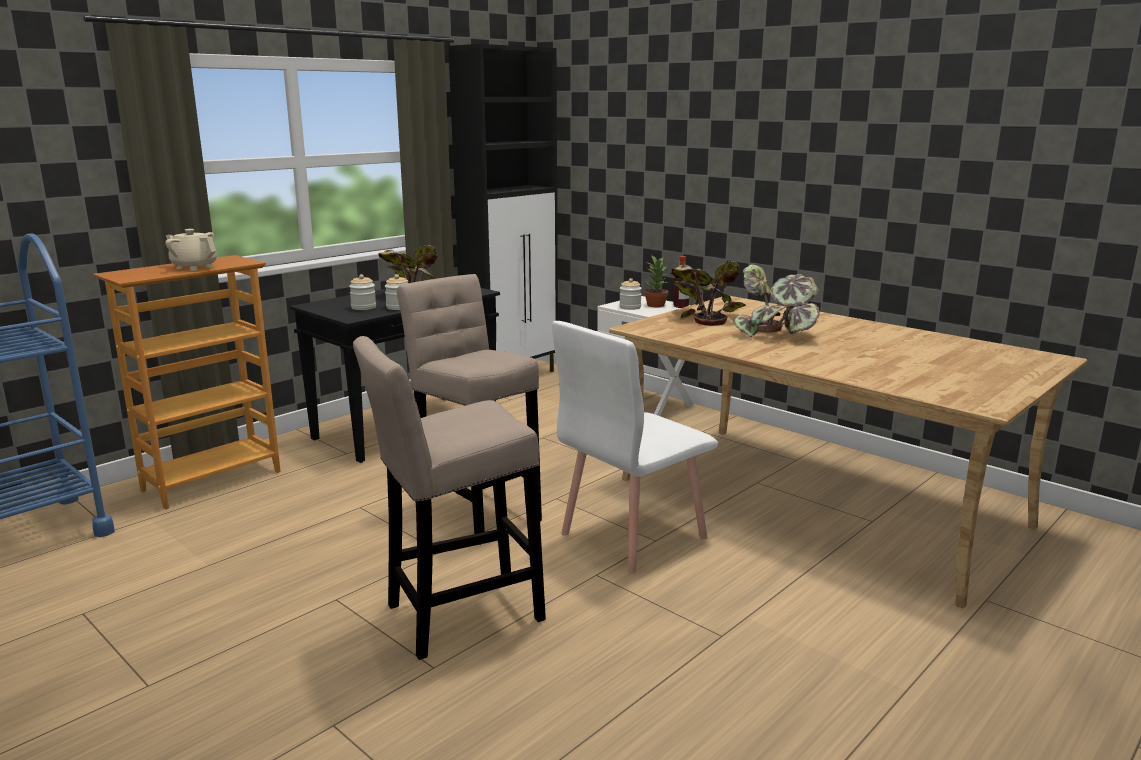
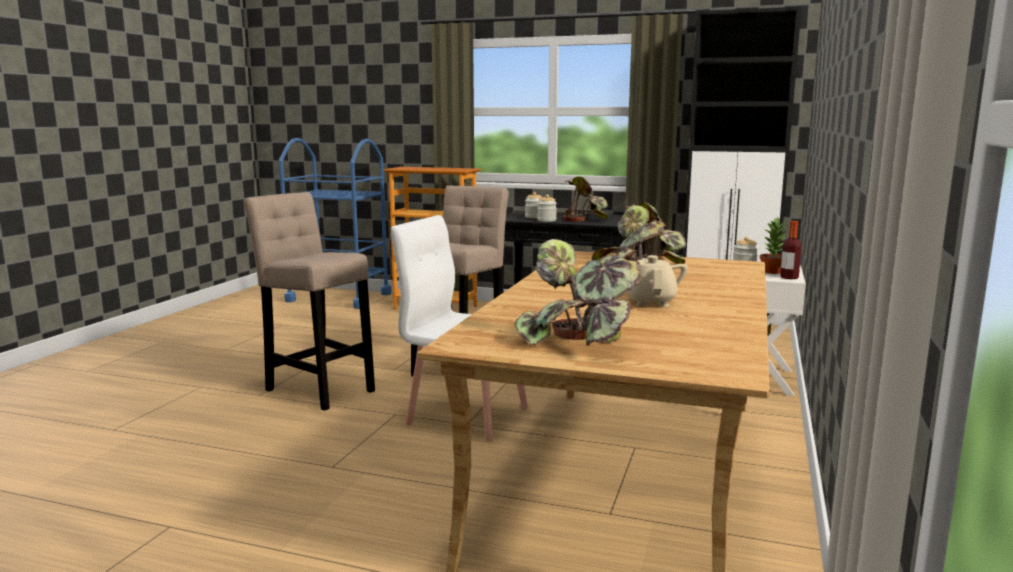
camera: 65 degrees right, 5 degrees down
(194, 267) = (435, 169): beige teapot -> beige teapot (650, 302)
(984, 375) = (581, 343): none -> potted plant

